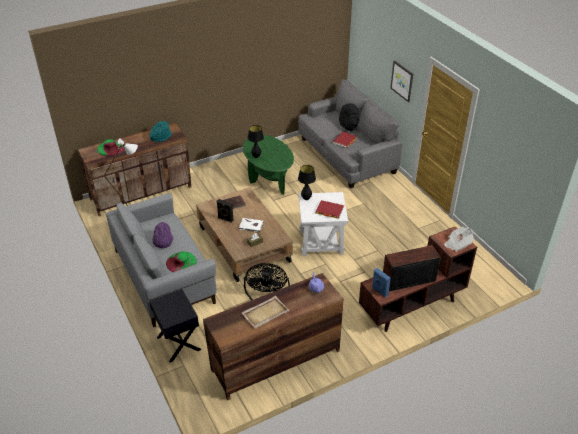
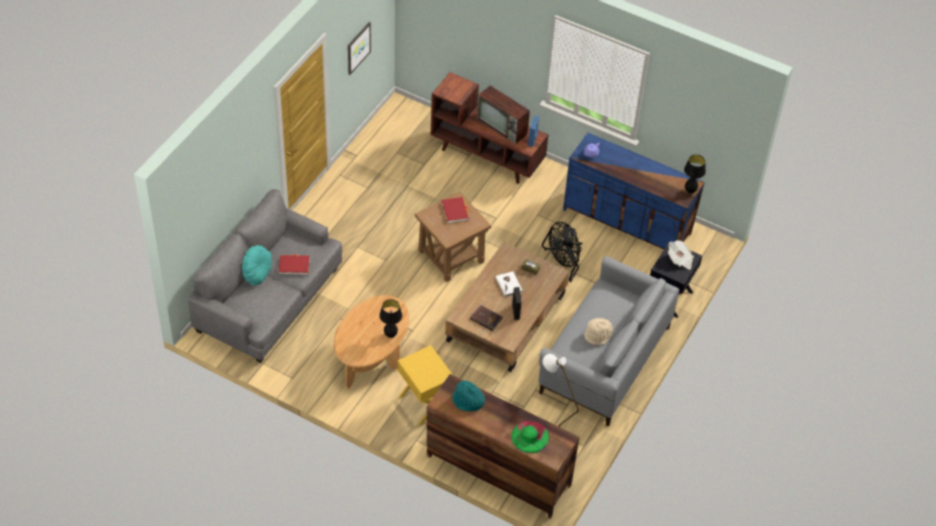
camera: 125 degrees left, 10 degrees up
(162, 241) = (598, 335): purple hat -> beige hat
(181, 262) = (612, 302): green hat -> none
(215, 184) = (424, 403): none -> yellow side table
(265, 313) = (646, 173): beige tray -> none
(268, 177) = (372, 356): green coffee table -> brown coffee table
(274, 360) = (627, 223): brown cabinet -> blue cabinet
(306, 198) = (450, 238): black table lamp -> black table lamp (690, 191)
(321, 242) = (450, 256): white side table -> brown side table
(348, 127) = (257, 275): black pillow -> turquoise pillow
(402, 81) = (250, 158): picture -> picture (358, 48)
(457, 244) = (457, 84): newspaper -> newspaper (680, 260)

